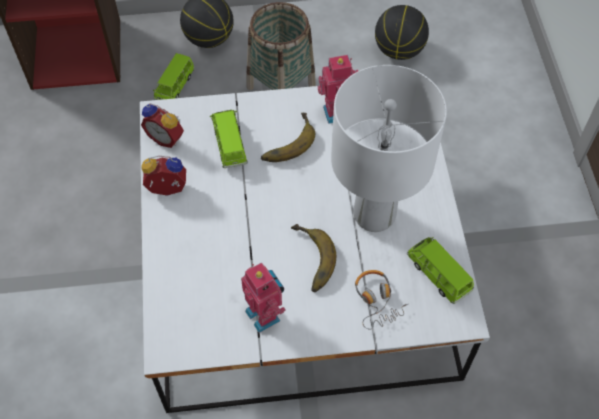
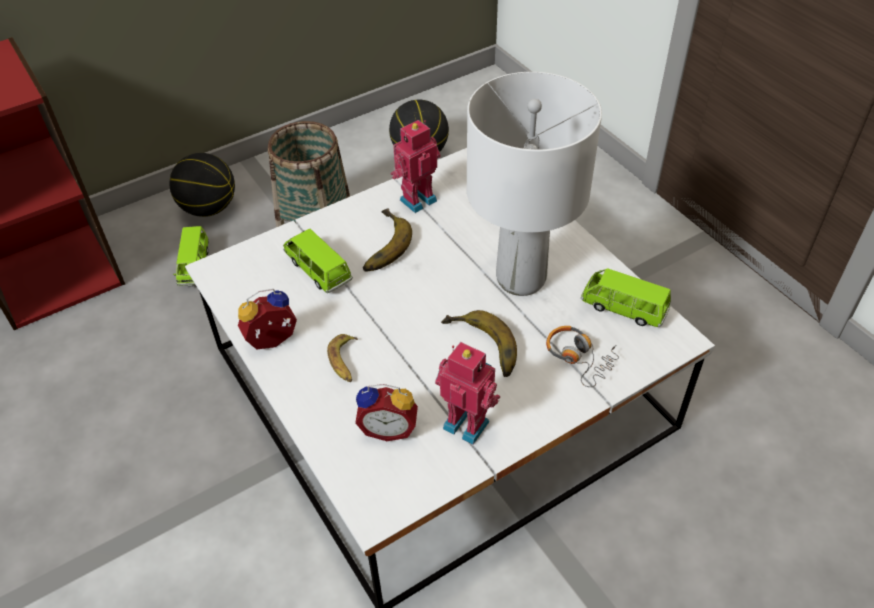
camera: 25 degrees left, 10 degrees down
(166, 137) = (240, 289): alarm clock -> alarm clock (389, 427)
(207, 228) = (344, 362): none -> banana

